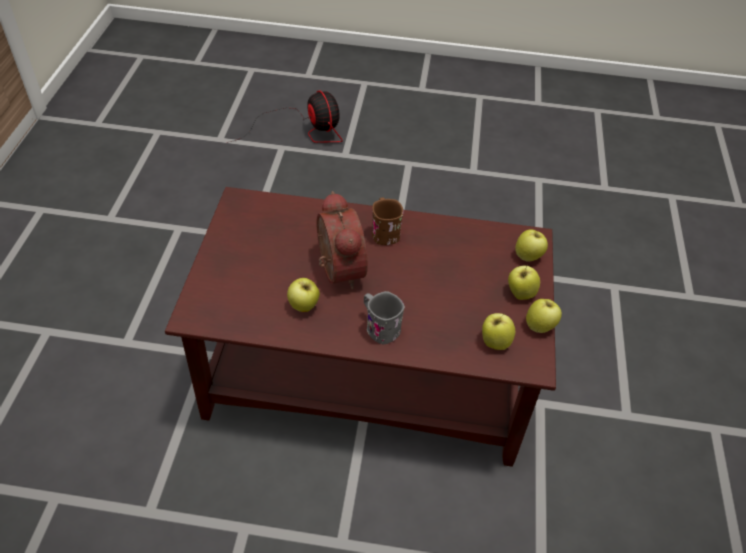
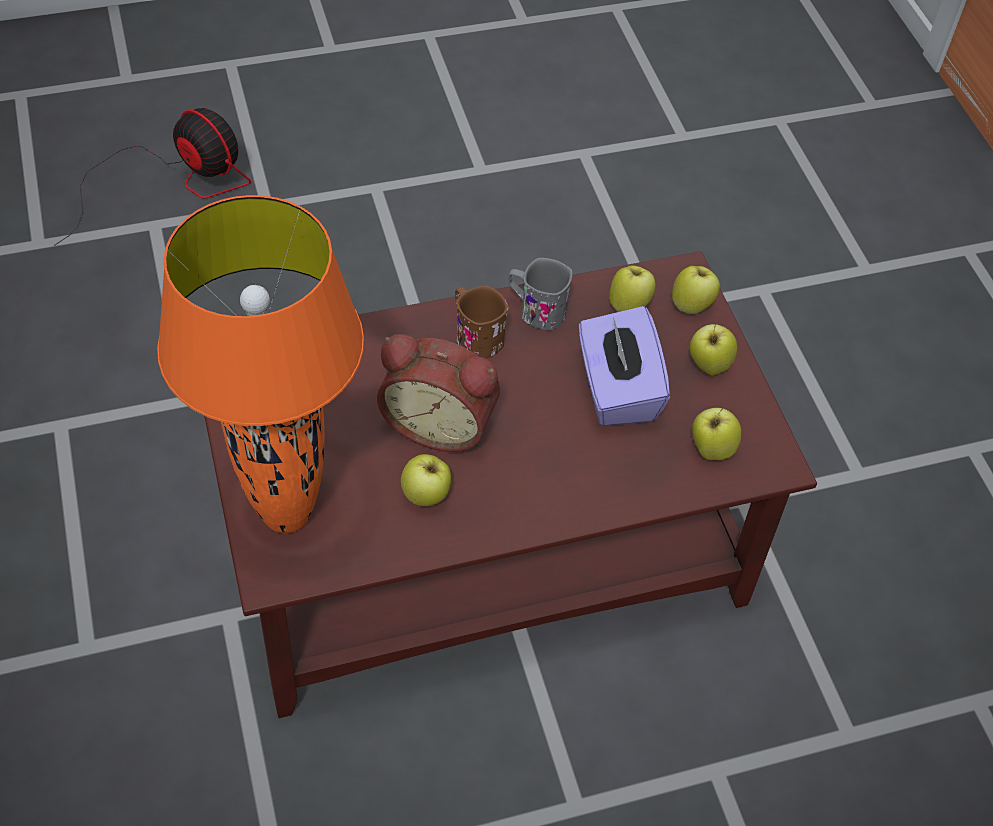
camera: 25 degrees left, 5 degrees up
(220, 288) = (286, 514): none -> orange table lamp
(336, 270) = (440, 423): alarm clock -> alarm clock turned 150 degrees clockwise
(379, 327) = (548, 486): grey mug -> grey mug (535, 310)
(453, 288) = (616, 389): none -> purple tissue box
(540, 326) = (757, 404): apple -> apple (629, 305)

